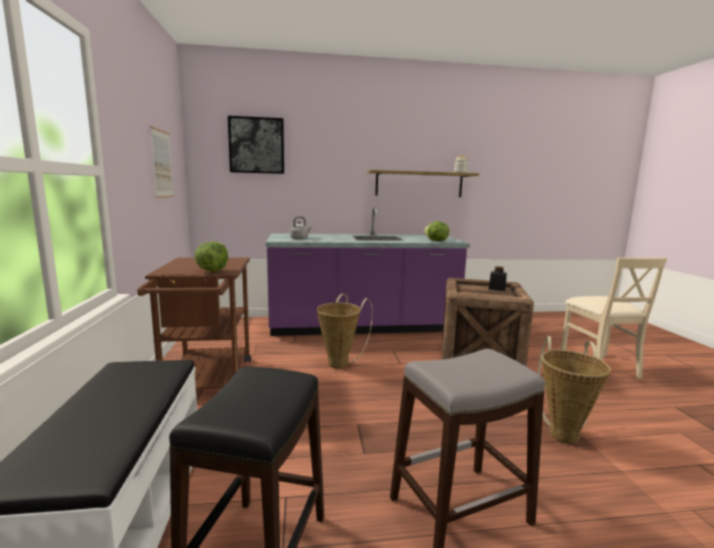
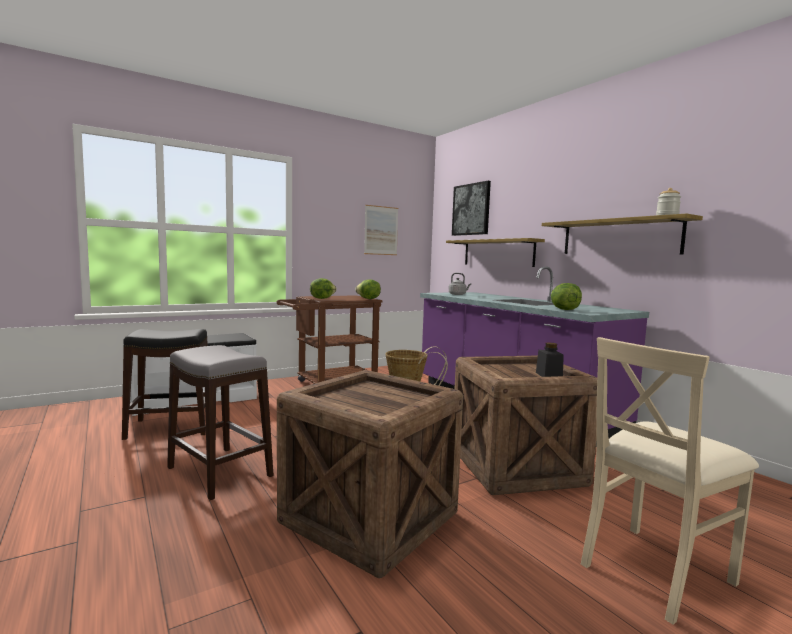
camera: 65 degrees right, 5 degrees down
(236, 259) = (368, 299): none -> lettuce
(300, 193) = (497, 253): none -> shelf
(563, 432) = (370, 520): basket -> crate

